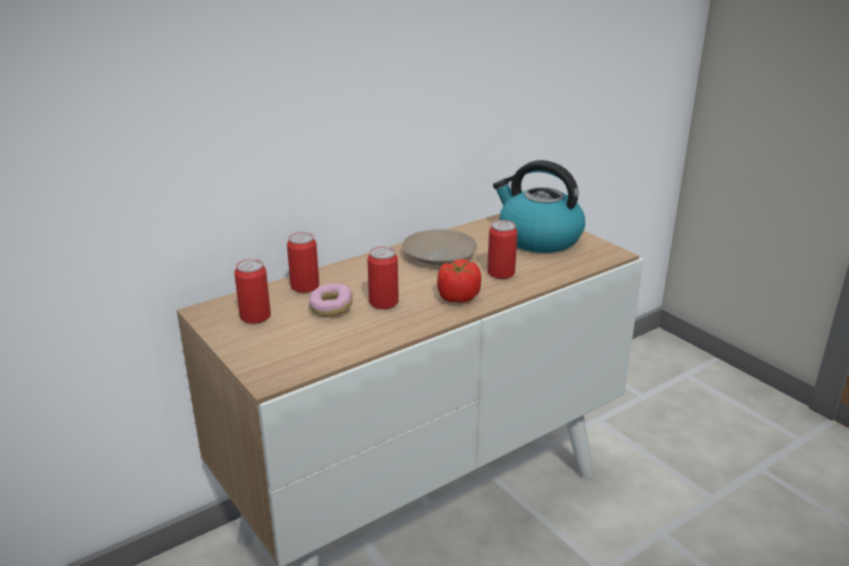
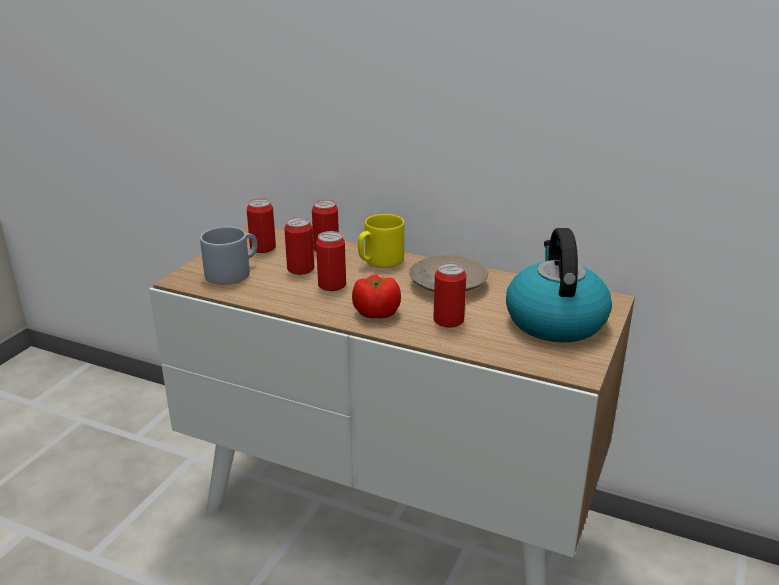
camera: 60 degrees right, 0 degrees up
(290, 345) = (233, 272): none -> grey mug
(331, 309) = (300, 269): donut -> can
(363, 270) = (380, 261): none -> yellow mug

